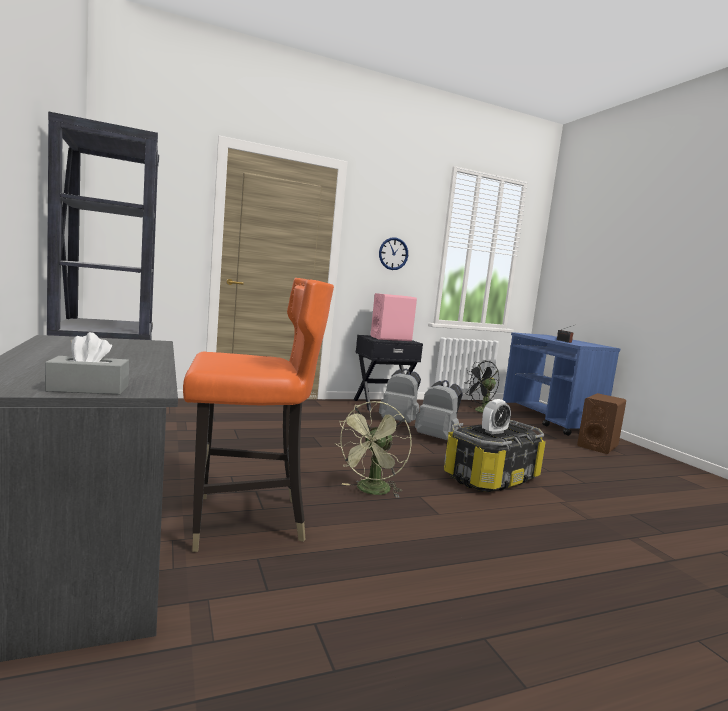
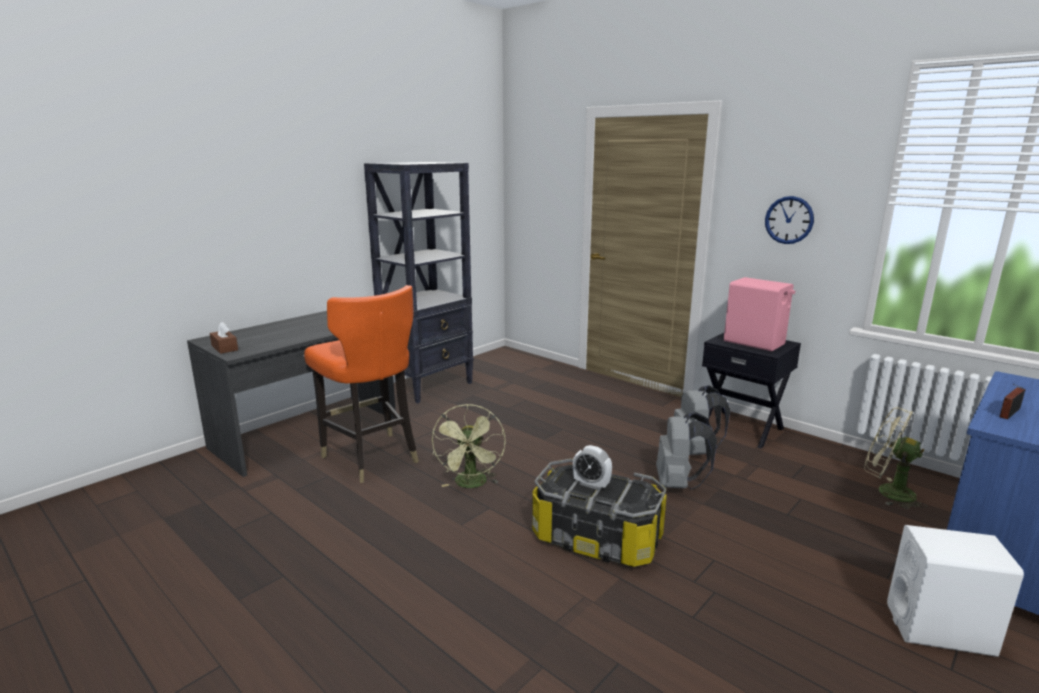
camera: 65 degrees right, 10 degrees up
(88, 389) = (224, 348): grey tissue box -> brown tissue box
(371, 491) = (471, 484): green fan -> green fan turned 90 degrees counterclockwise
(481, 411) = (887, 491): black fan -> beige fan
(597, 446) = (939, 629): brown speaker -> white speaker

